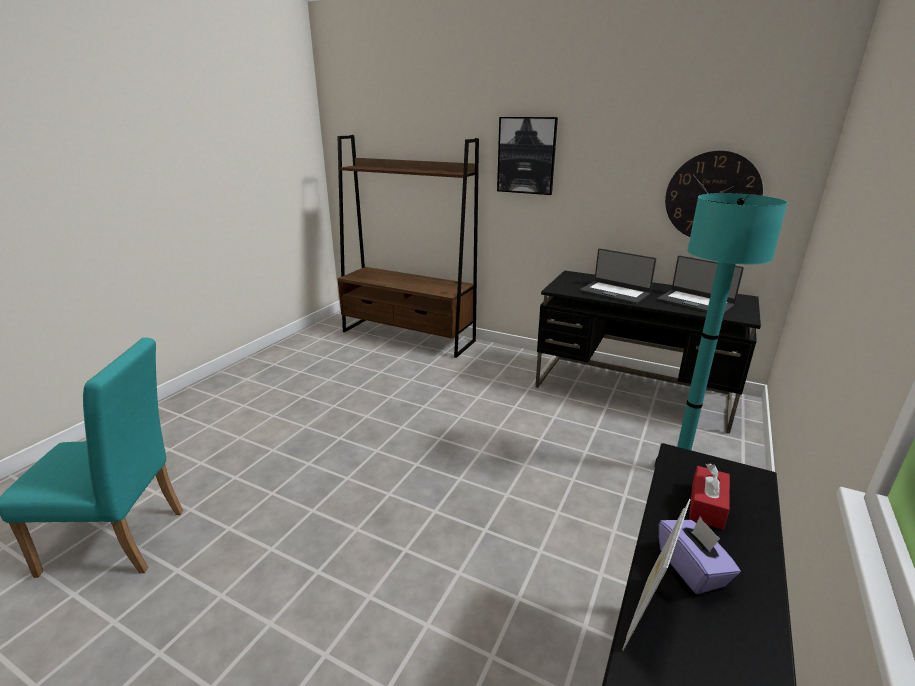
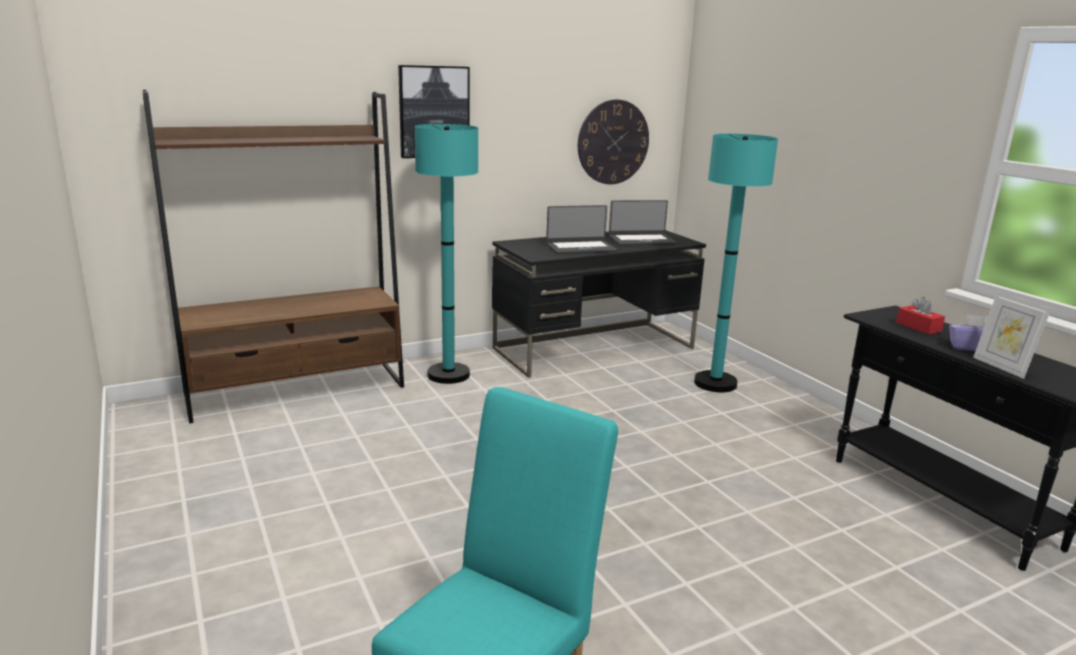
camera: 55 degrees left, 5 degrees down
(493, 362) = (448, 375): none -> turquoise floor lamp

